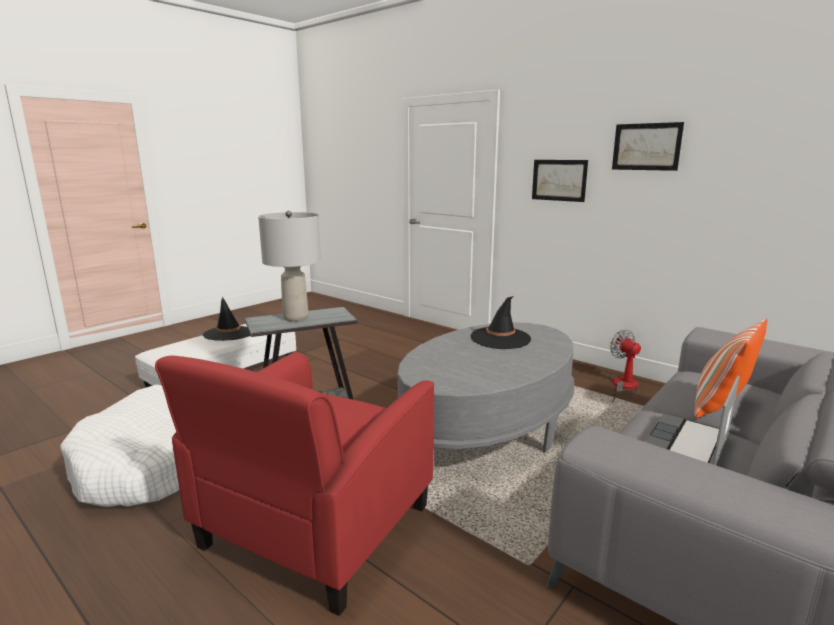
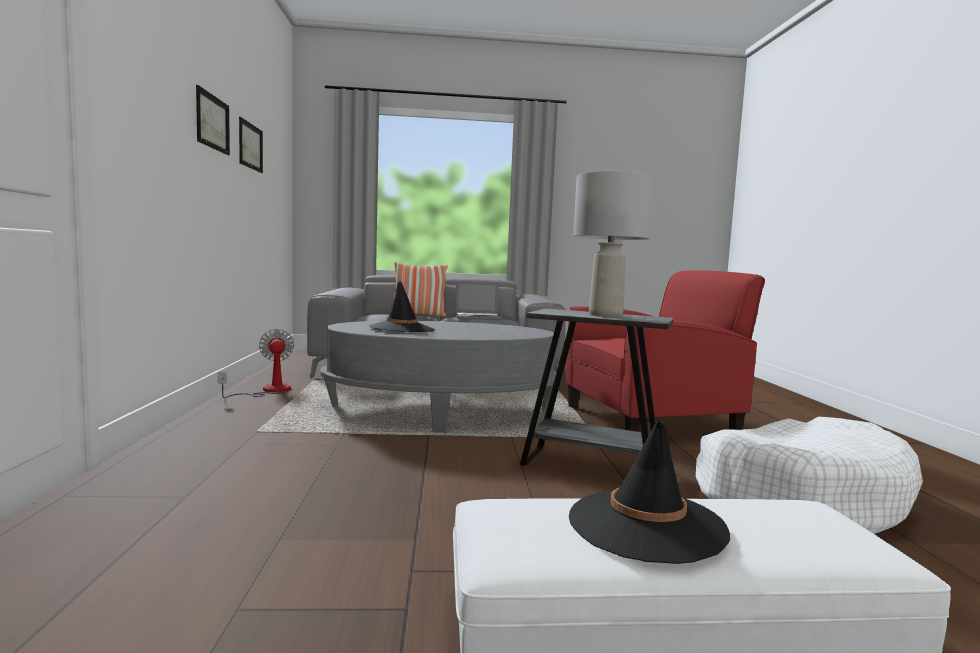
camera: 135 degrees left, 10 degrees down
(559, 180) = (160, 142): picture -> picture (250, 146)
(623, 387) = (268, 391): fan -> fan turned 135 degrees clockwise

